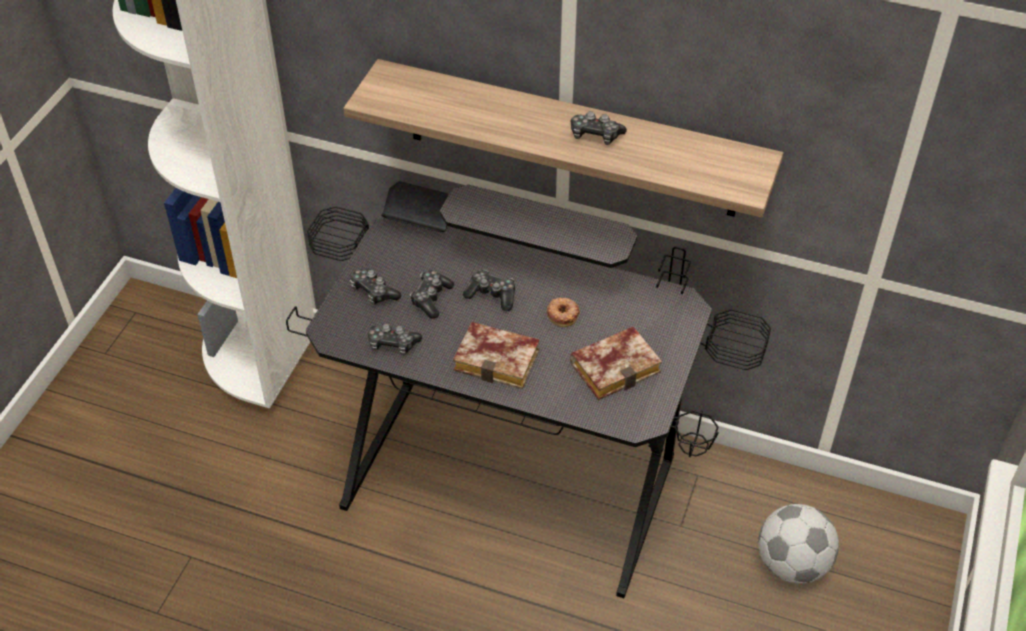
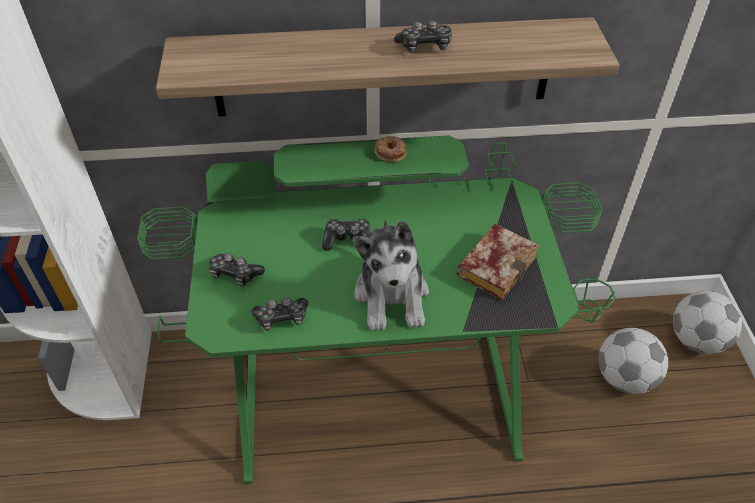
camera: 25 degrees left, 0 degrees up
(431, 298) = (294, 261): game controller -> none
(500, 360) = (392, 295): book -> plush toy
(513, 474) = (377, 391): black desk -> green desk
(563, 314) = (421, 235): donut -> donut (390, 151)
(908, 558) = (697, 340): none -> football

